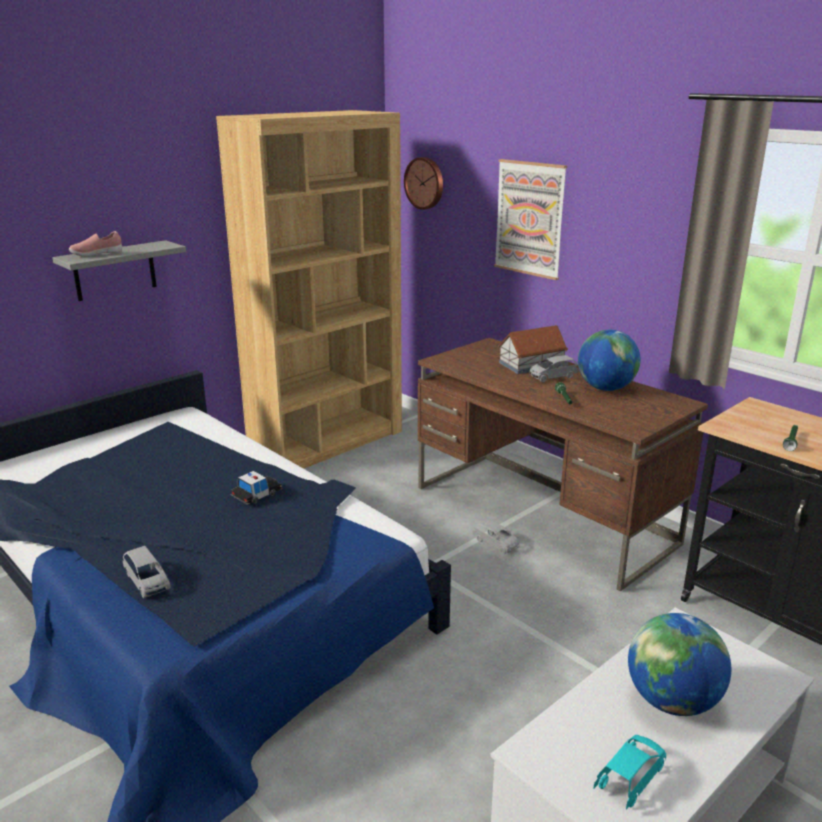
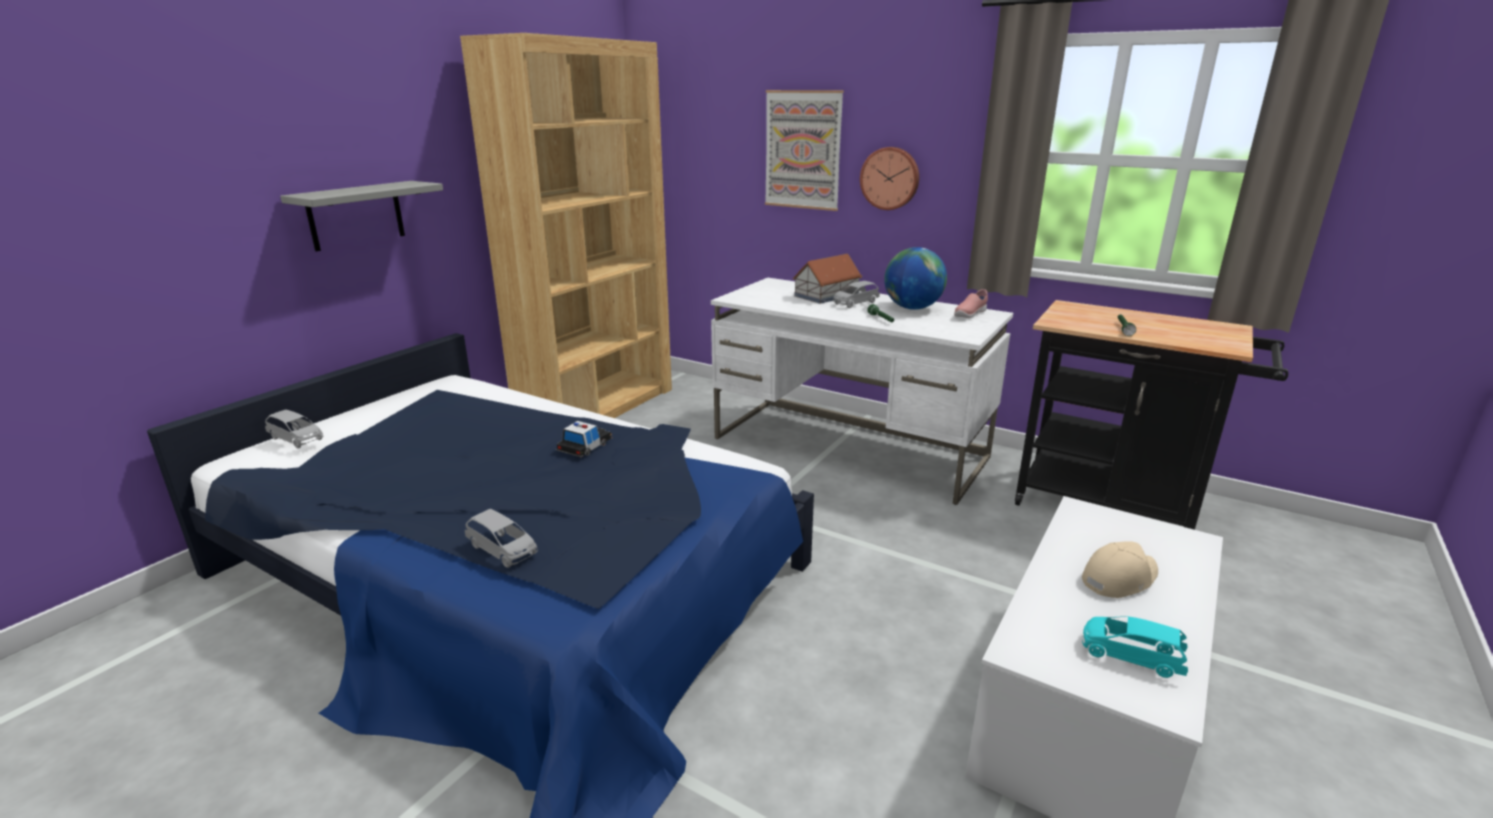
camera: 15 degrees left, 0 degrees up
(96, 254) = (338, 192): pink shoe -> pink shoe (969, 315)
(425, 183) = (678, 124): wall clock -> wall clock (890, 178)
(496, 543) = (817, 479): grey toy car -> grey toy car (297, 439)
(543, 515) = (850, 448): brown desk -> white desk
(630, 779) = (1131, 656): turquoise toy car -> turquoise toy car turned 90 degrees counterclockwise
(672, 701) = (1118, 578): globe -> beige cap

